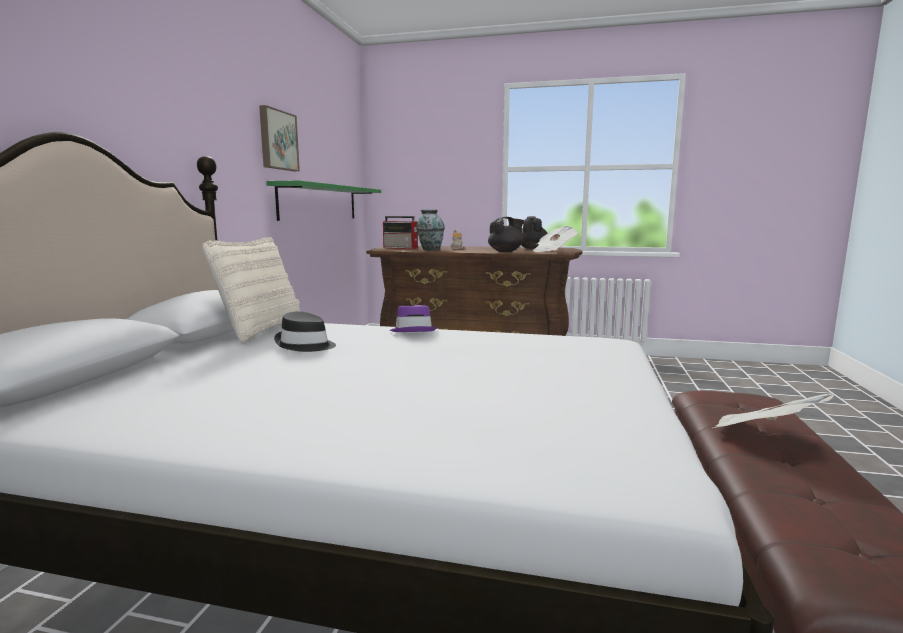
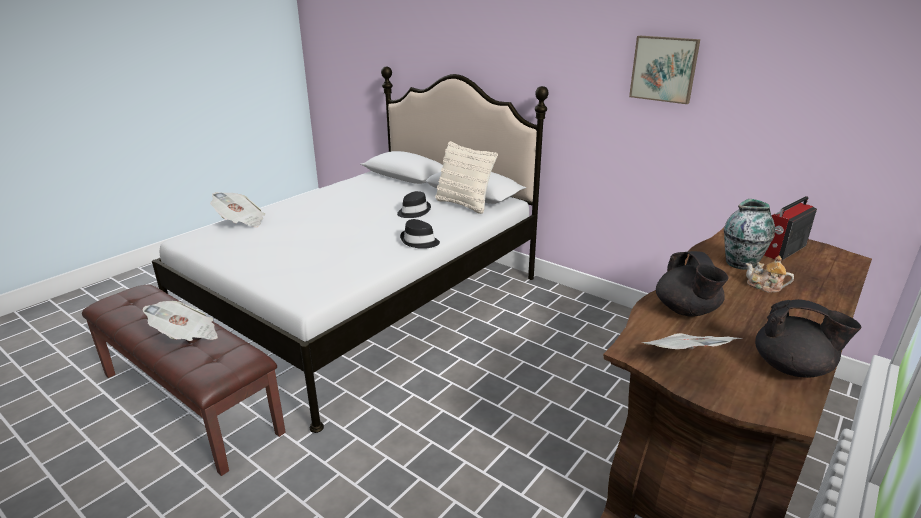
camera: 115 degrees right, 15 degrees up
(319, 202) = (745, 146): green shelf -> none
(413, 330) = (419, 241): purple hat -> black hat
(489, 442) = (241, 221): none -> newspaper

